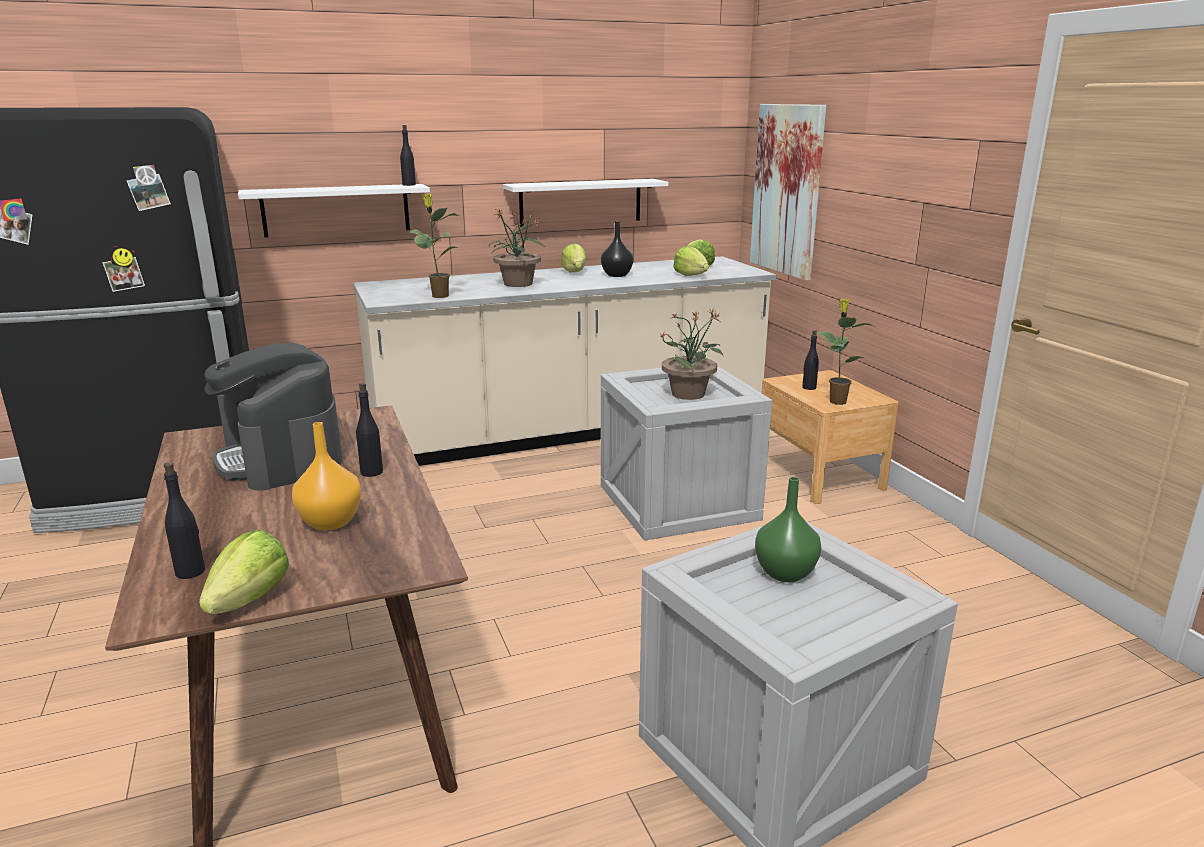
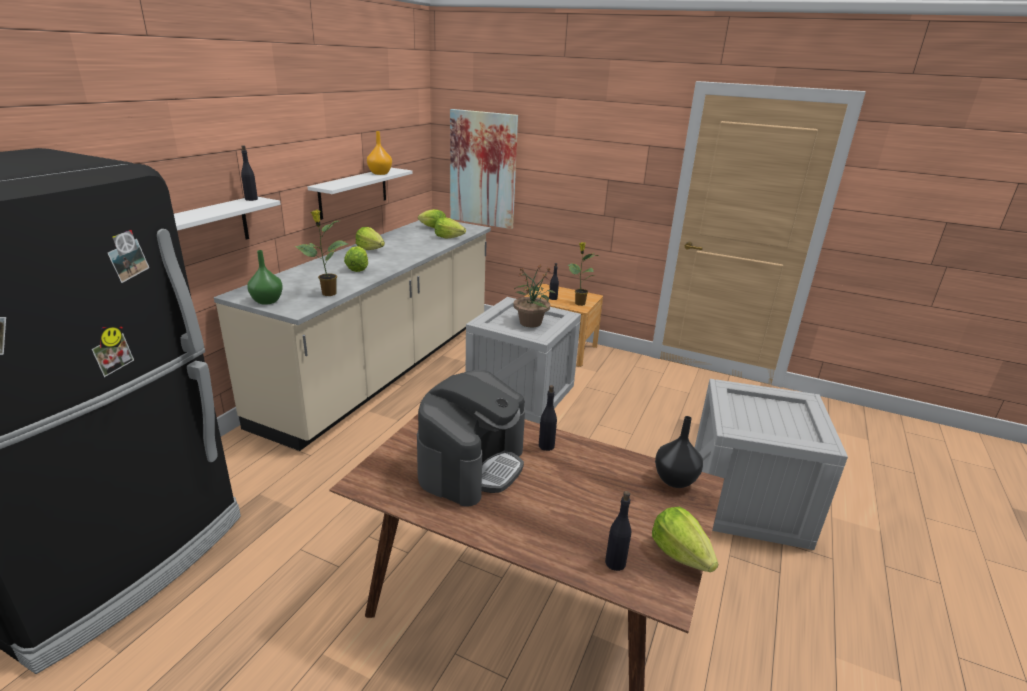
camera: 45 degrees left, 5 degrees up
(281, 459) = (472, 465): coffee machine -> coffee machine turned 75 degrees counterclockwise
(332, 522) = (604, 487): orange vase -> orange vase (380, 173)
(518, 284) = (358, 268): potted plant -> lettuce
(616, 275) = (404, 246): black vase -> black vase (675, 480)
(786, 573) = (752, 409): green vase -> green vase (267, 301)

